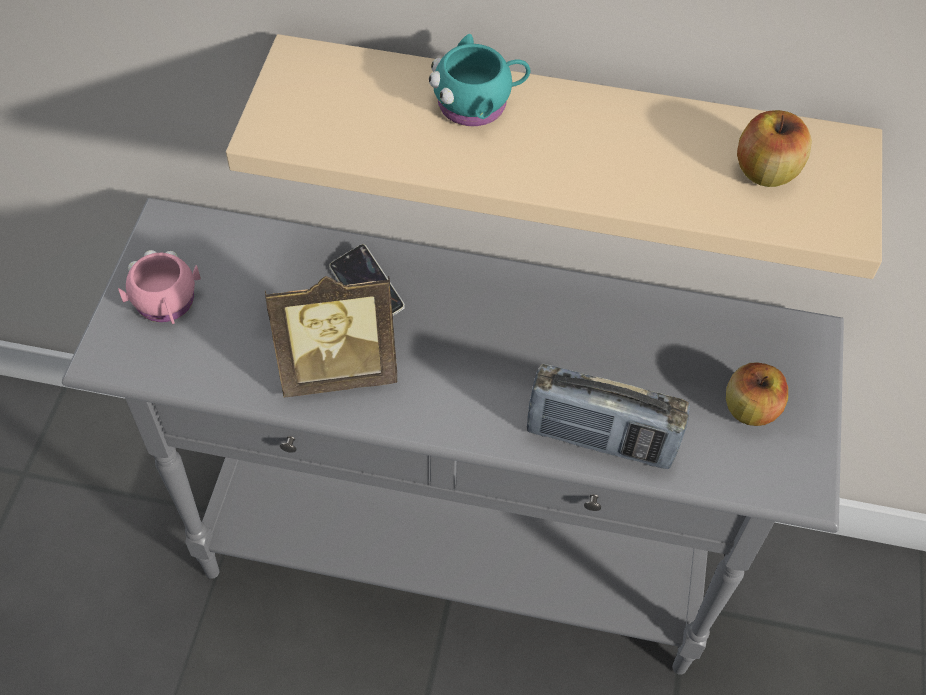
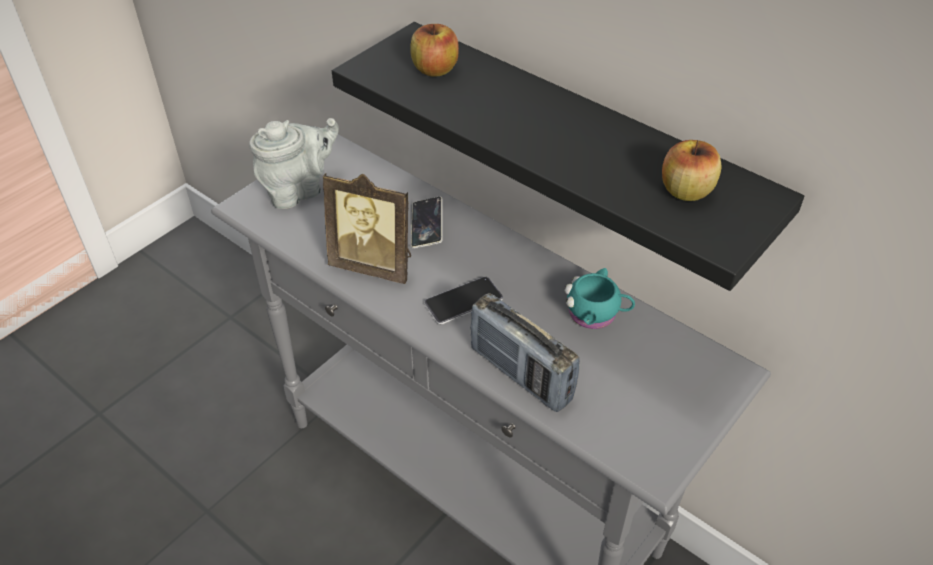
camera: 30 degrees right, 10 degrees down
(166, 305) = (299, 190): pink mug -> grey teapot
(477, 375) = (463, 302): none -> phone
(478, 103) = (510, 91): turquoise mug -> turquoise mug (596, 314)
(564, 139) = (580, 149): beige shelf -> black shelf
(750, 409) = (649, 401): apple -> apple (435, 69)

